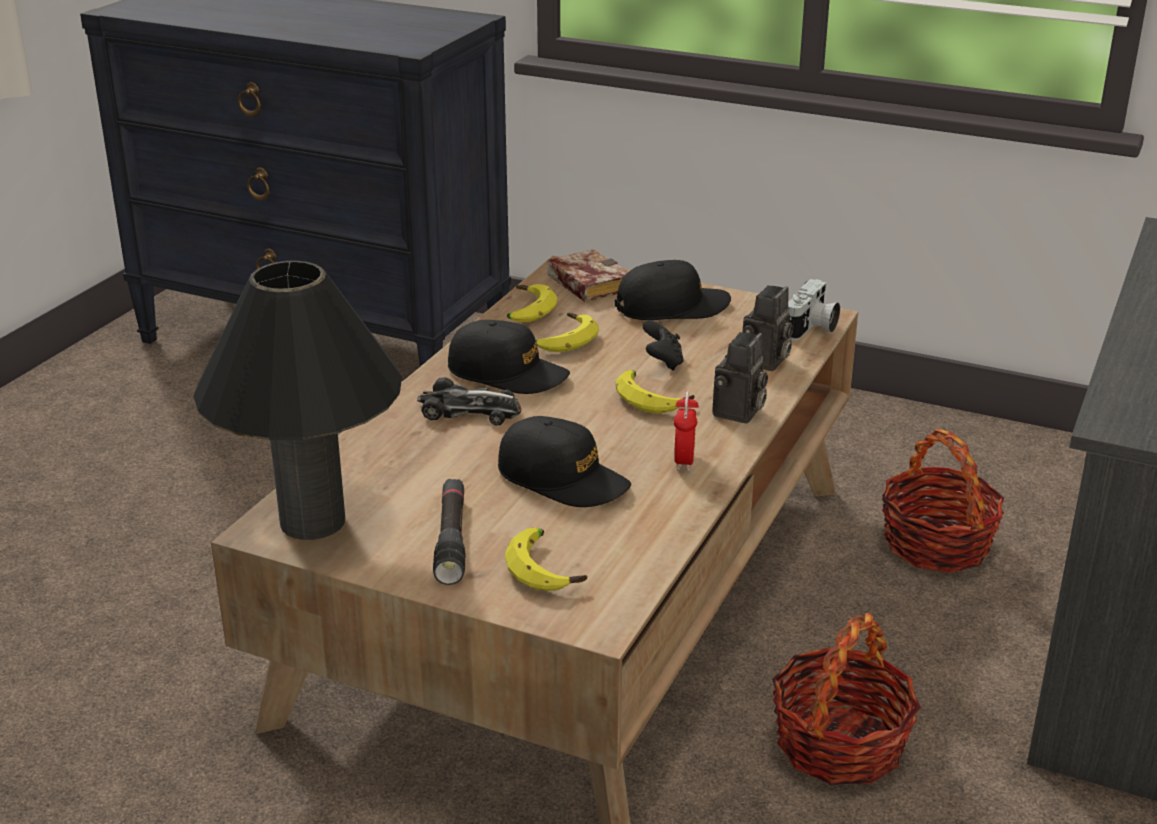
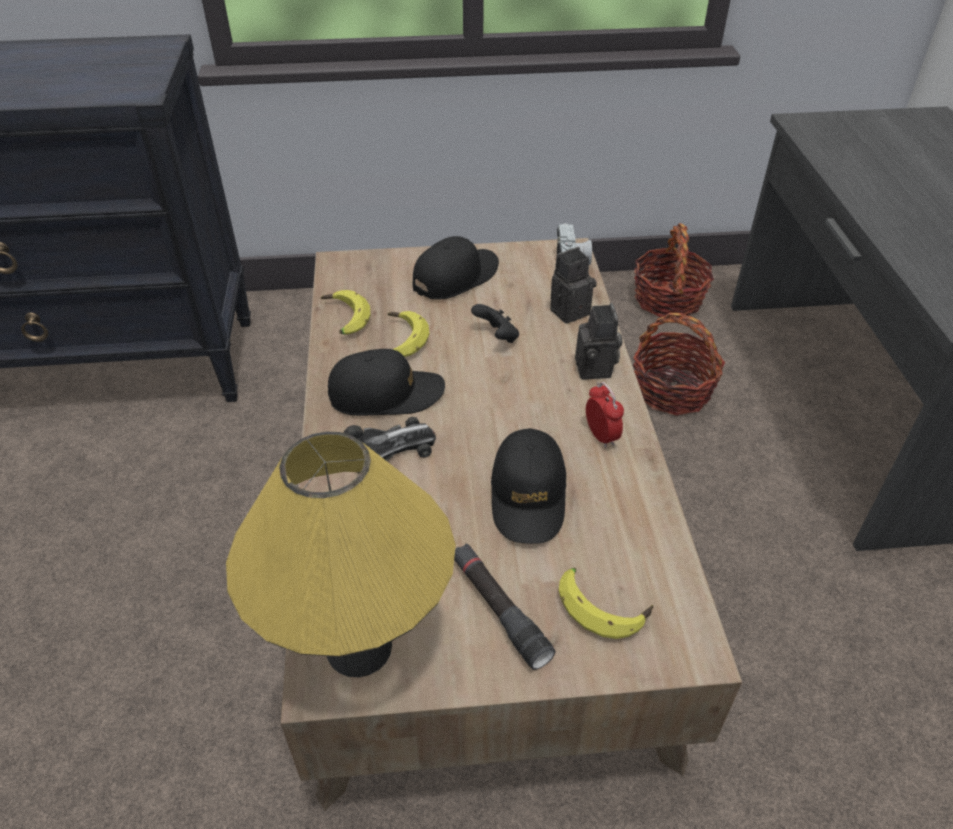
camera: 30 degrees left, 15 degrees up
(312, 521) = (359, 647): black table lamp -> yellow table lamp
(563, 479) = (528, 495): black cap -> black cap turned 90 degrees clockwise
(585, 283) = (367, 274): book -> none
(652, 399) = (522, 378): banana -> none
(765, 362) = (570, 310): camera -> camera turned 120 degrees counterclockwise
(839, 745) = (744, 592): basket -> basket (668, 299)

